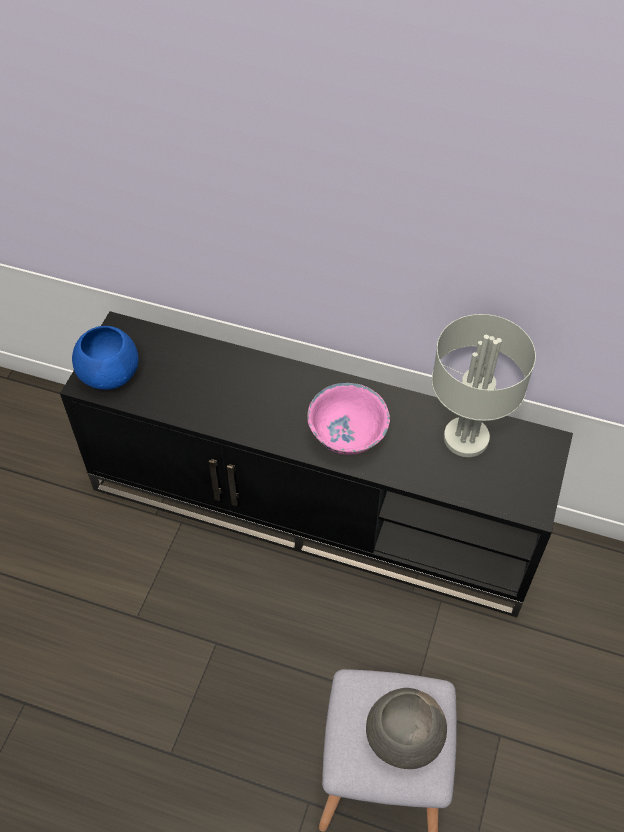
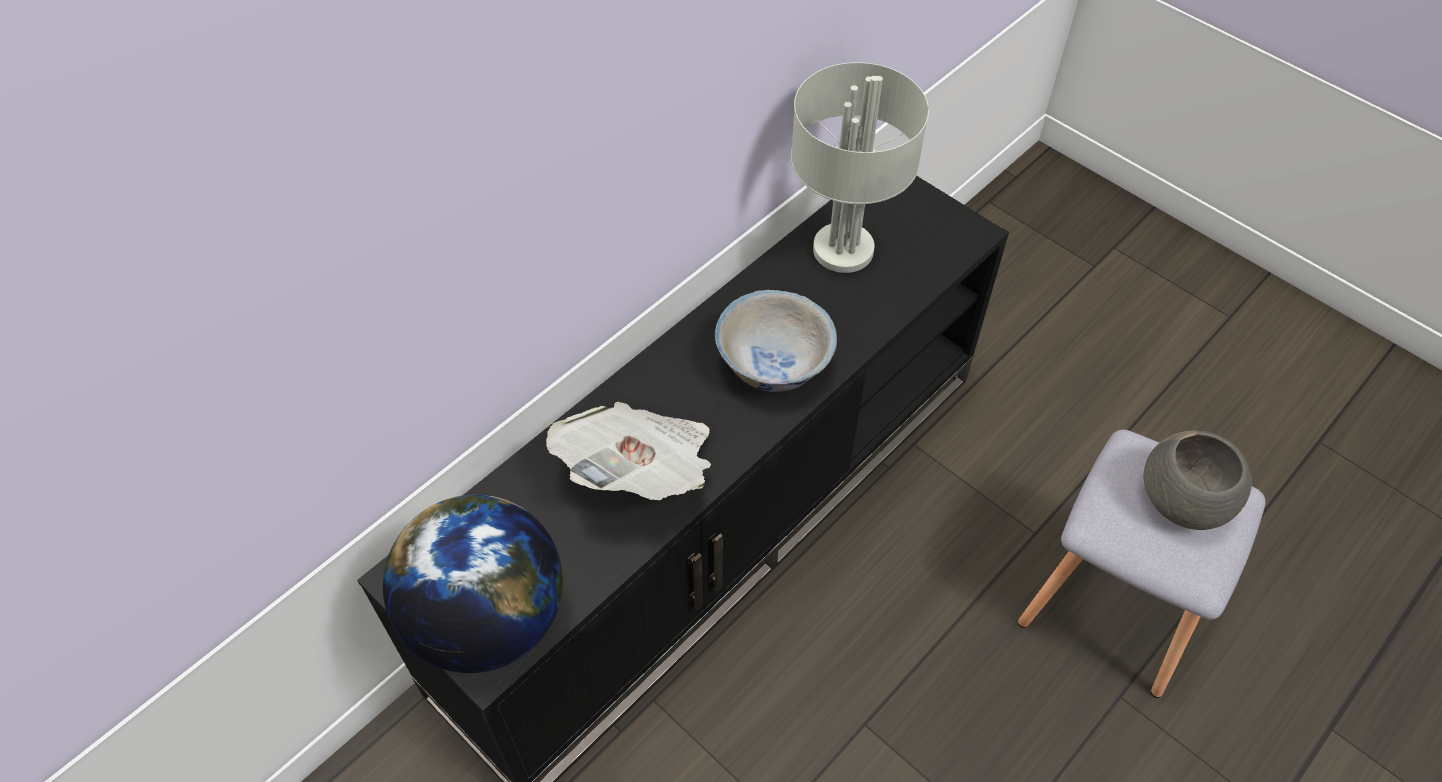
camera: 65 degrees left, 0 degrees up
(110, 372) = (488, 619): blue bowl -> globe
(233, 399) = (640, 471): none -> newspaper
(347, 434) = (773, 363): pink bowl -> white bowl

